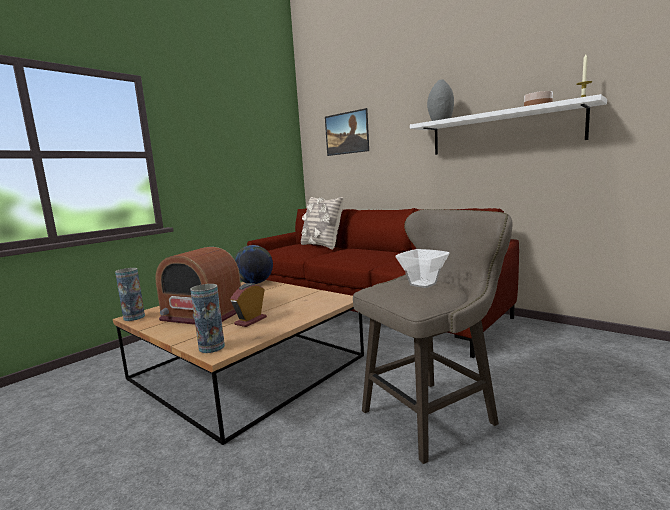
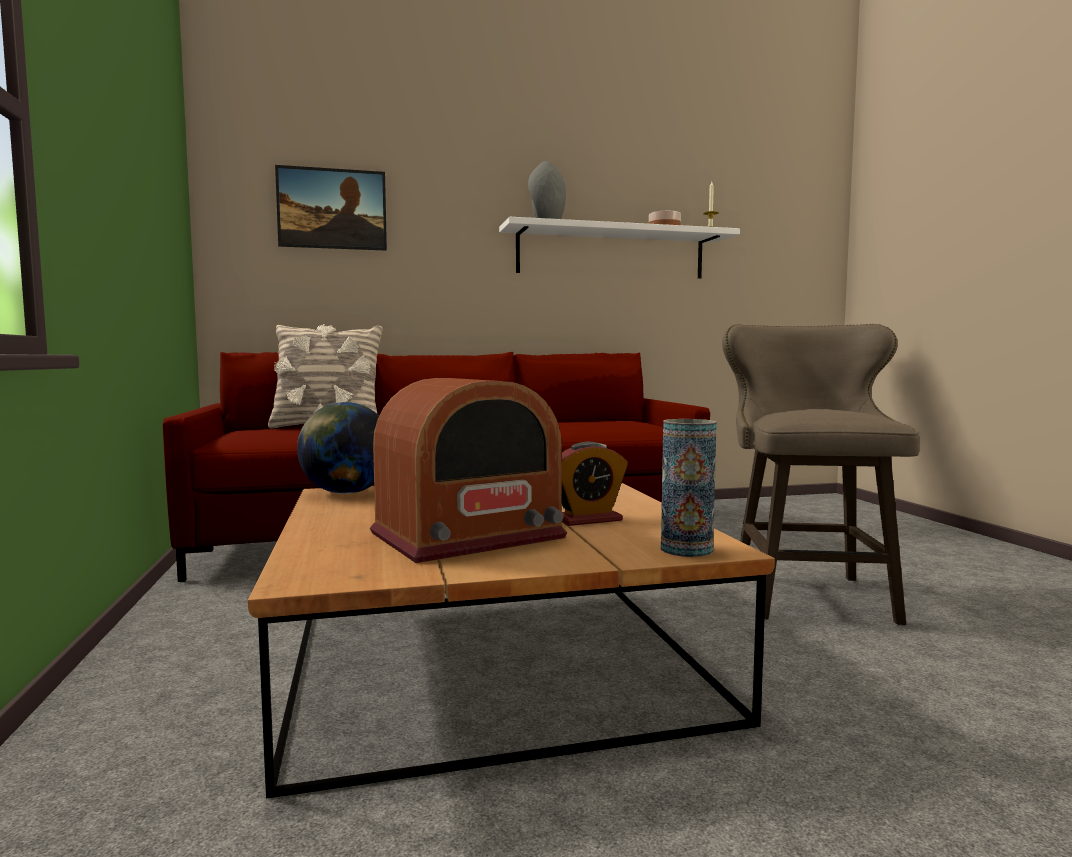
camera: 55 degrees left, 5 degrees down
(134, 317) = (312, 579): vase -> none
(251, 321) = (588, 519): alarm clock -> alarm clock turned 90 degrees counterclockwise
(424, 284) = (829, 408): bowl -> none

